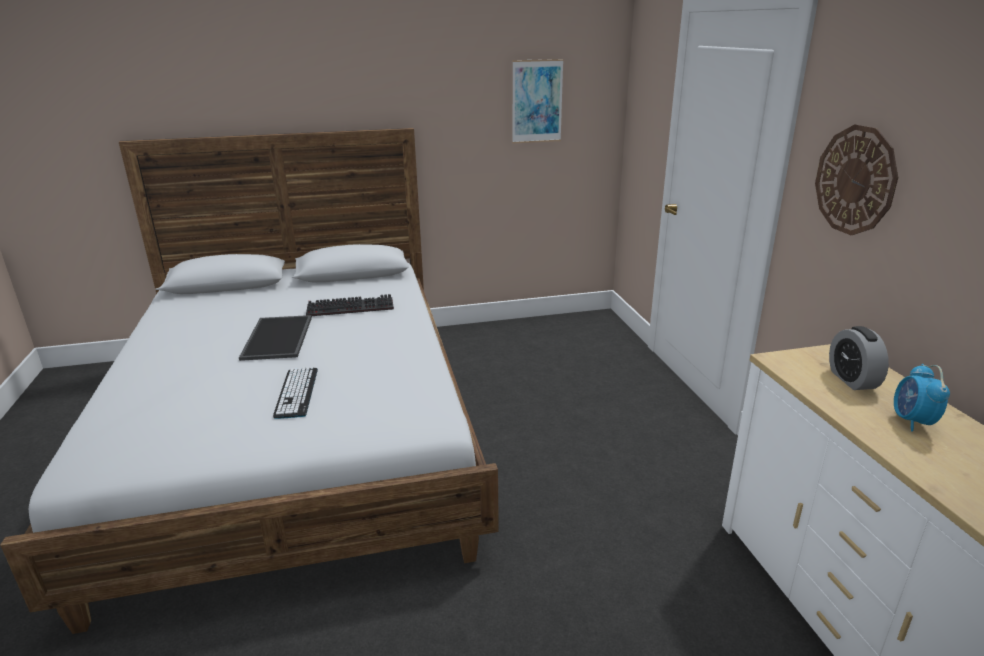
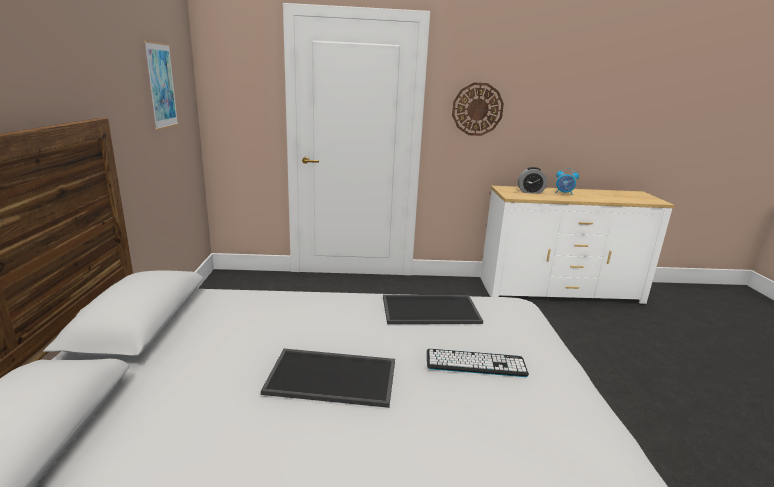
camera: 80 degrees left, 5 degrees down
(352, 307) = (268, 325): keyboard -> none
(399, 367) = (431, 309): none -> tray

